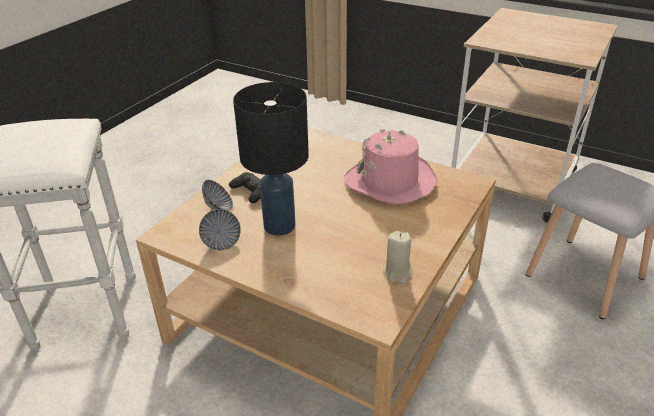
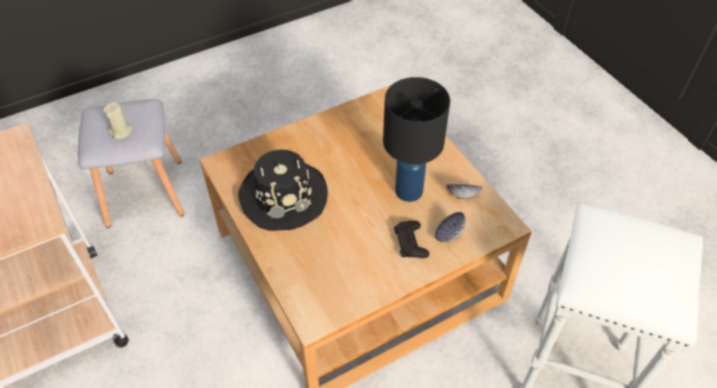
camera: 150 degrees left, 15 degrees up
(390, 181) = (283, 196): pink hat -> black hat
(397, 273) = (356, 117): beige candle -> beige candle (121, 131)

